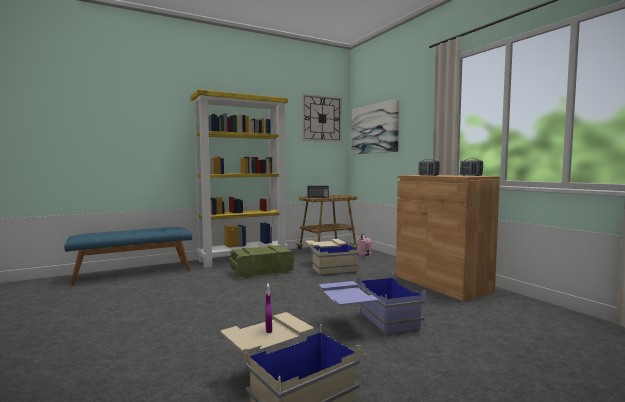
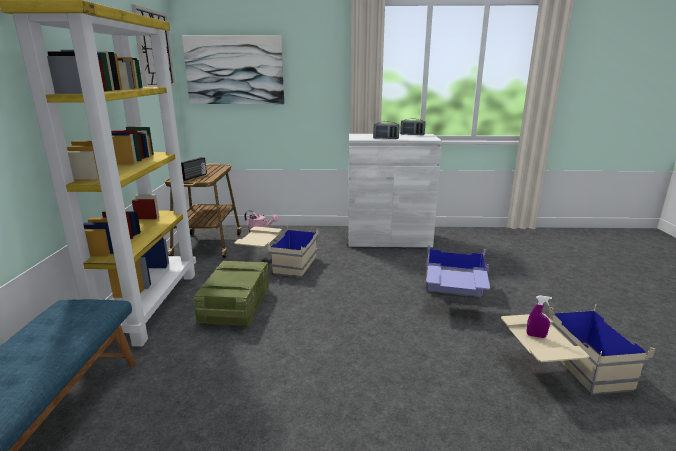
camera: 60 degrees left, 15 degrees up
(441, 284) = (388, 239): brown cabinet -> white cabinet

